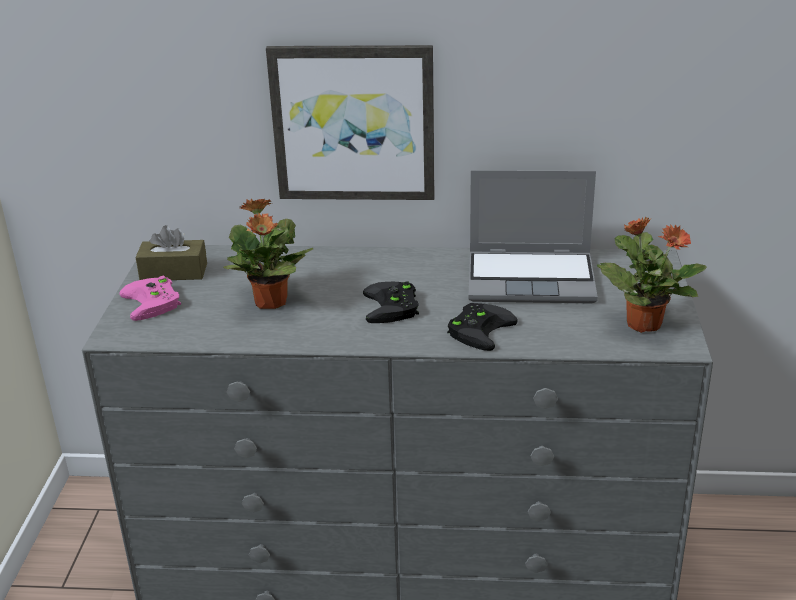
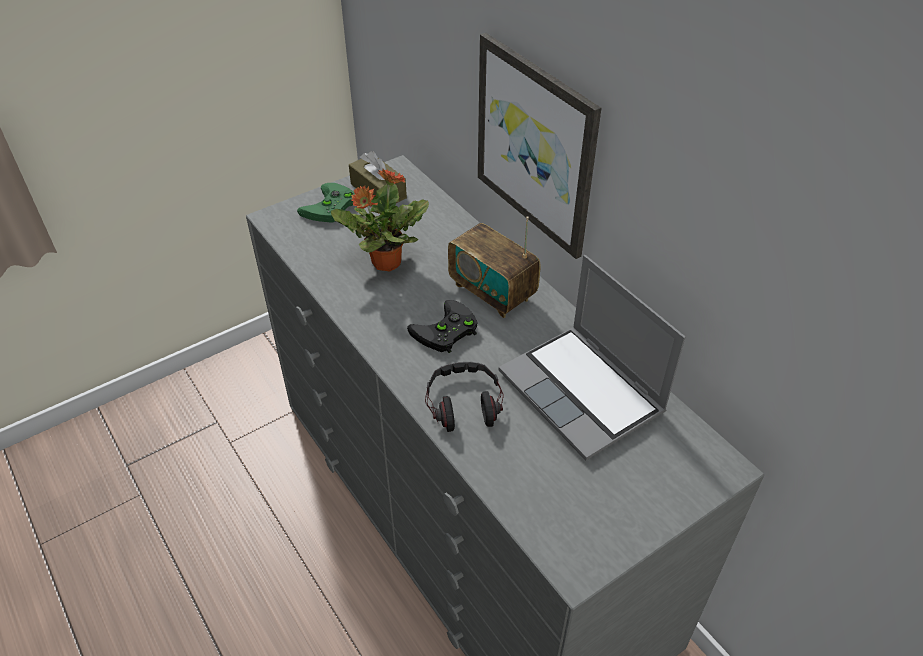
camera: 50 degrees right, 15 degrees up
(154, 302) = (330, 208): pink game controller -> green game controller
(380, 271) = (492, 292): none -> radio
(479, 328) = (463, 403): black game controller -> headphones
(643, 323) = (587, 516): potted plant -> none

